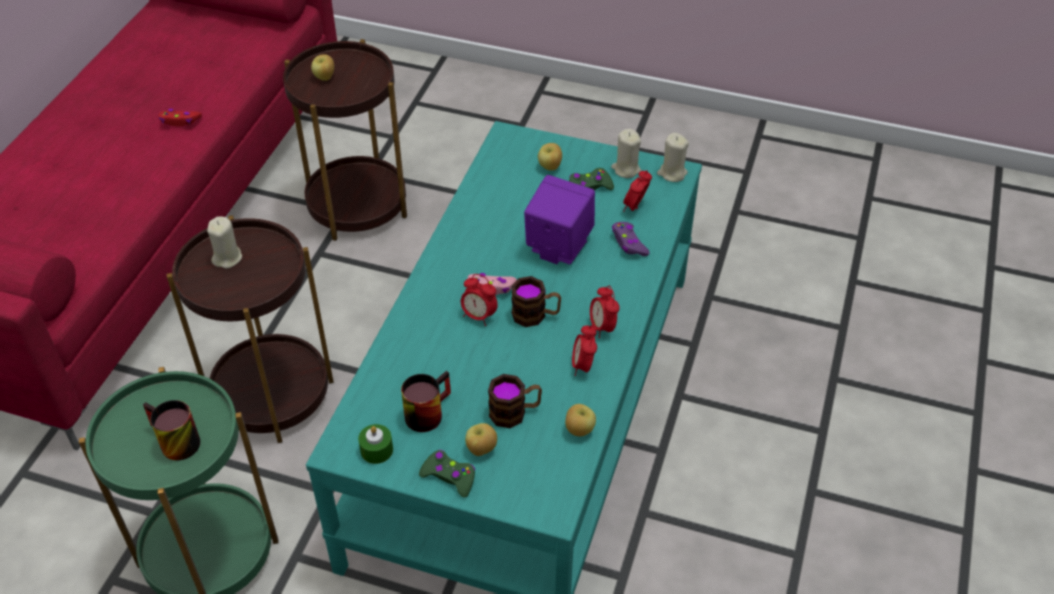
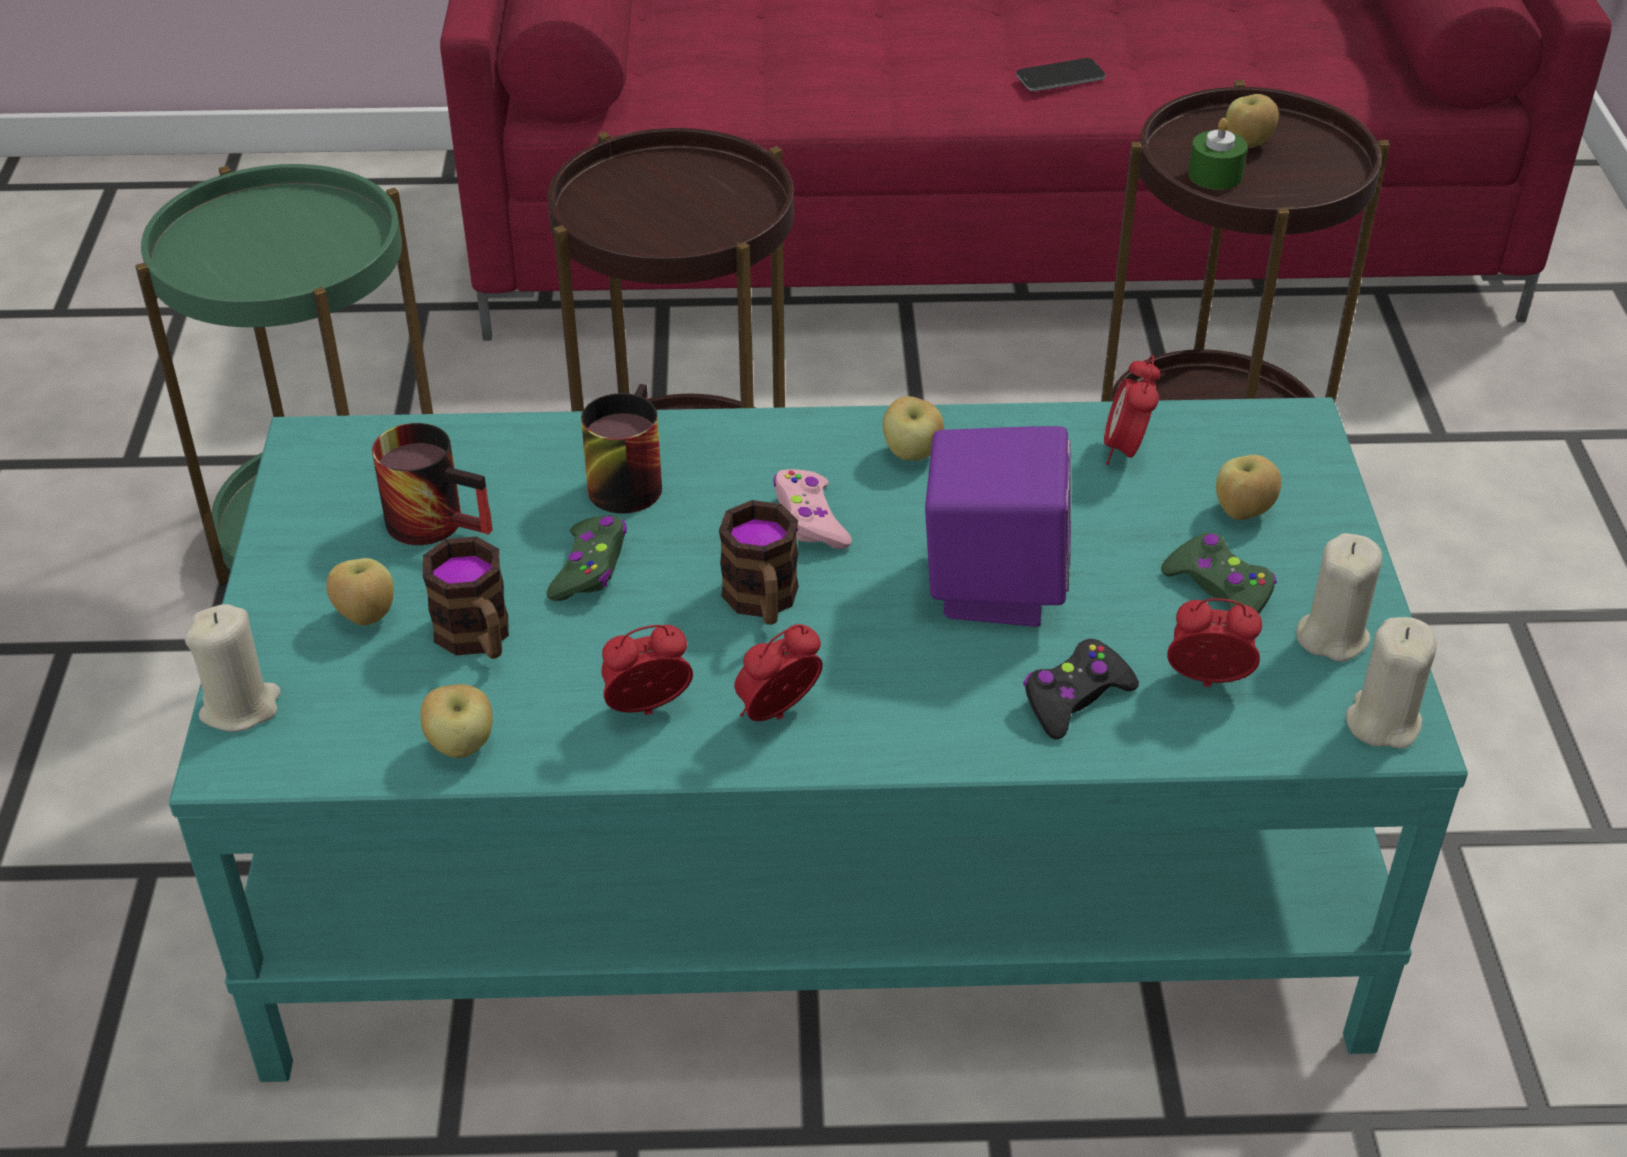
camera: 70 degrees right, 5 degrees down
(172, 443) = (257, 259): mug -> mug (622, 479)
(180, 121) = (1060, 77): red game controller -> phone
(227, 258) = (692, 185): beige candle -> beige candle (241, 707)
(376, 450) = (326, 485): green candle -> green candle (1215, 175)
(449, 476) = (287, 592): green game controller -> green game controller (590, 568)
(466, 245) = (912, 454): none -> apple
(479, 316) = (719, 523): alarm clock -> alarm clock (1126, 451)
(629, 243) = (1075, 698): purple game controller -> black game controller

